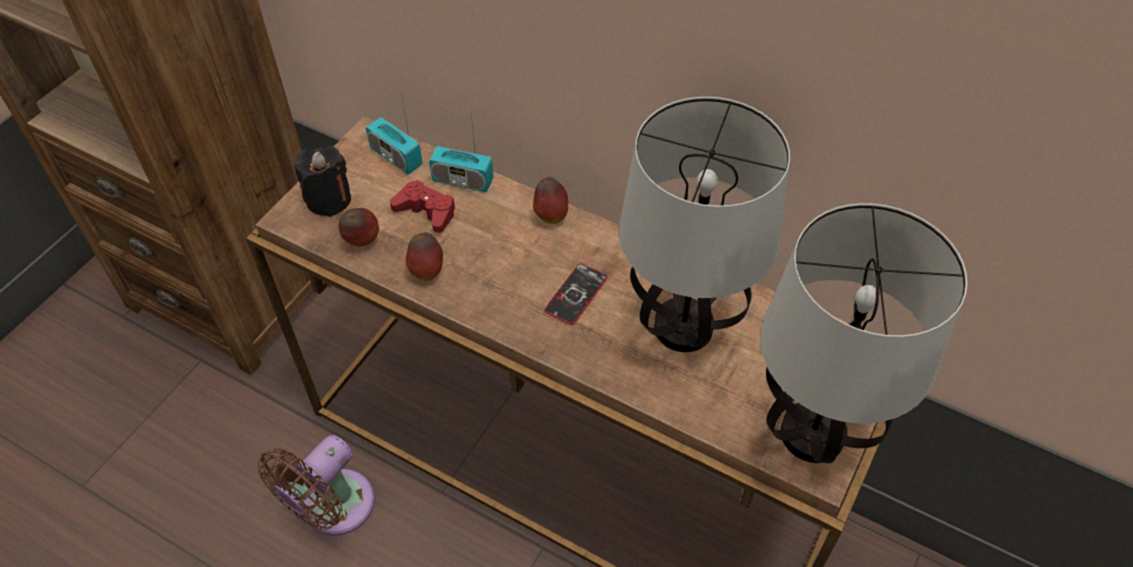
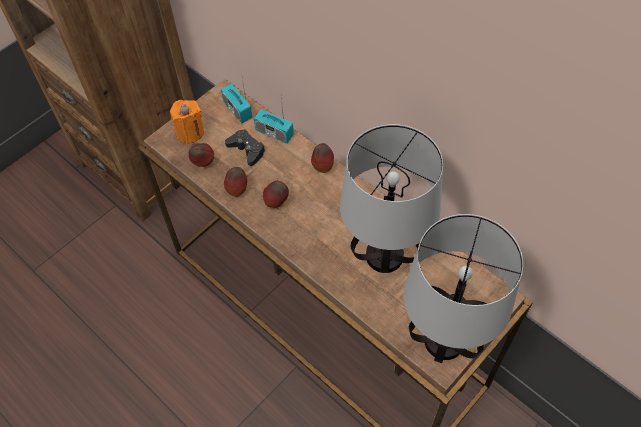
camera: 15 degrees right, 5 degrees up
(329, 200) = (190, 132): black candle -> orange candle
(333, 509) = (175, 315): brown fan -> none
(426, 211) = (247, 150): red game controller -> black game controller
(494, 279) = (276, 202): none -> apple
(576, 295) = (324, 222): phone -> none

